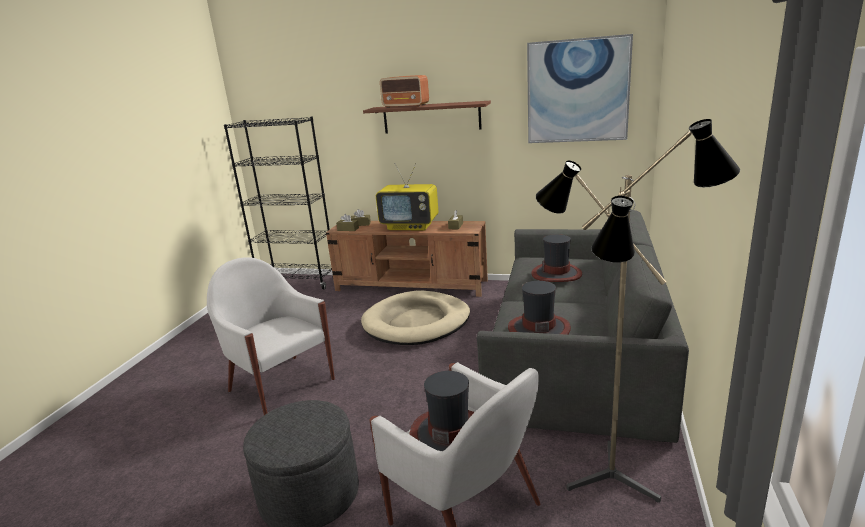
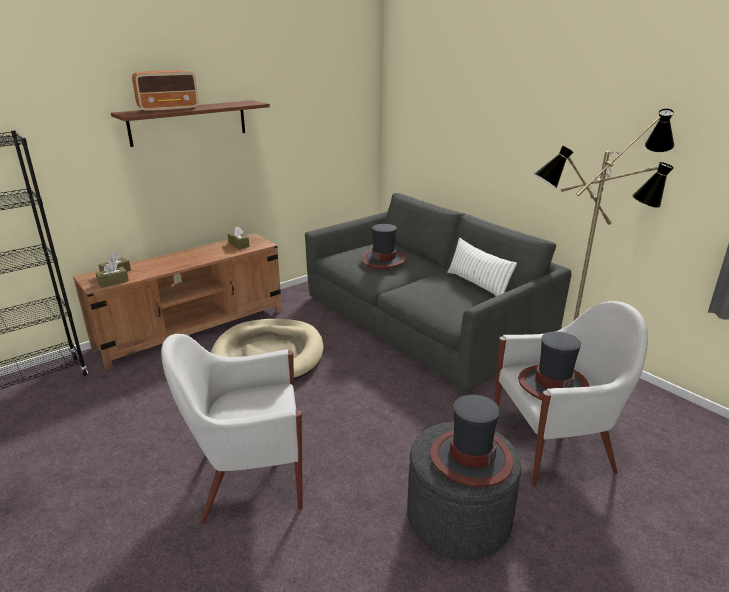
camera: 55 degrees left, 5 degrees up
(410, 226) = (189, 257): television -> none
(538, 329) = (457, 300): hat -> hat (470, 458)
(577, 91) = (327, 89): picture -> none
(593, 325) = (477, 284): none -> white pillow

